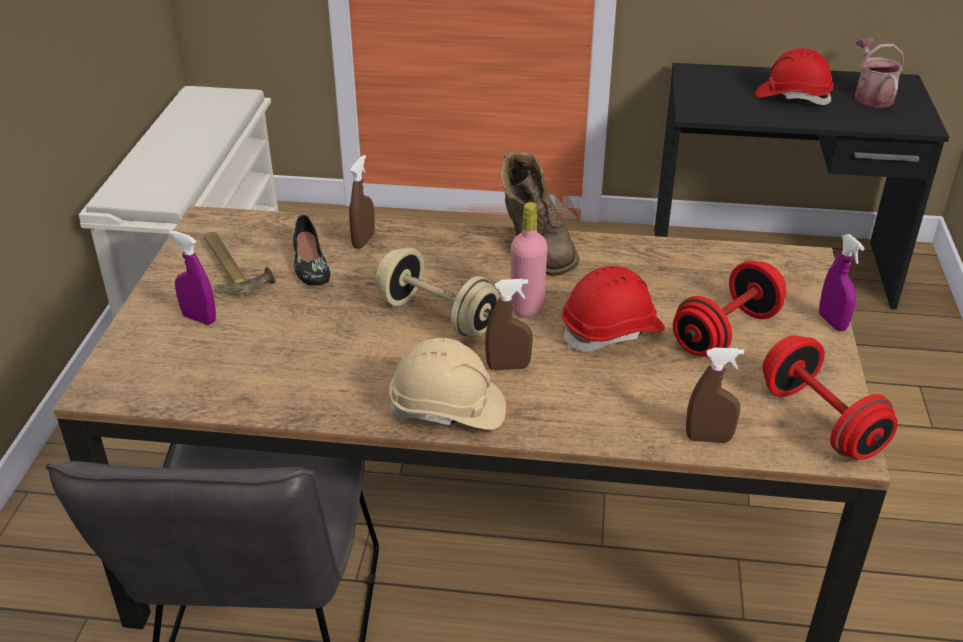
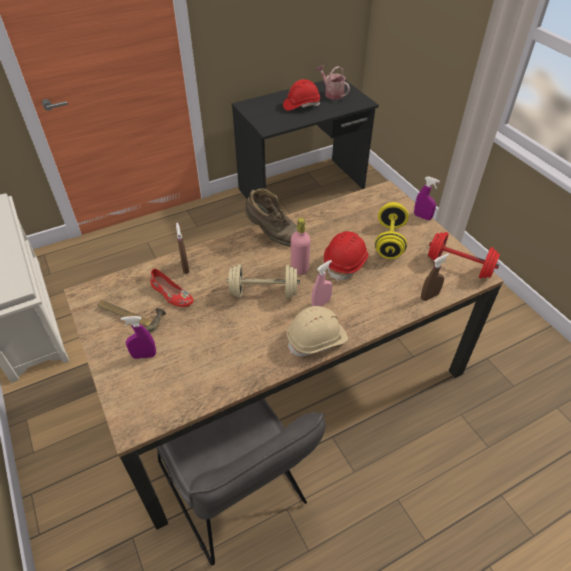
camera: 35 degrees left, 10 degrees up
(310, 265) = (171, 295): black shoe -> red shoe
(508, 367) = (321, 303): brown spray bottle -> pink spray bottle
(726, 332) = (389, 241): red dumbbell -> yellow dumbbell

